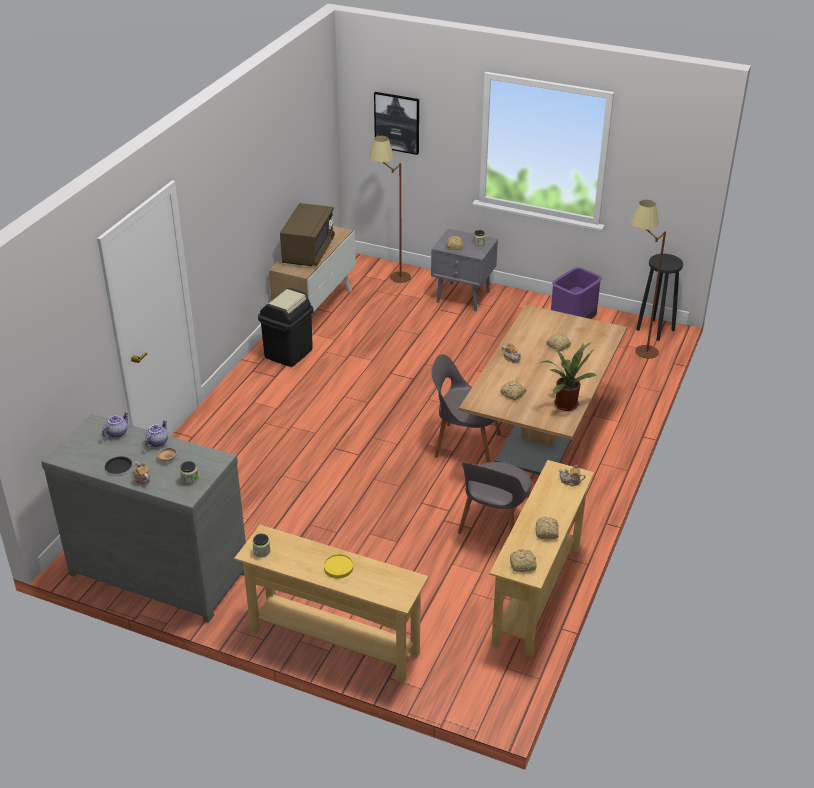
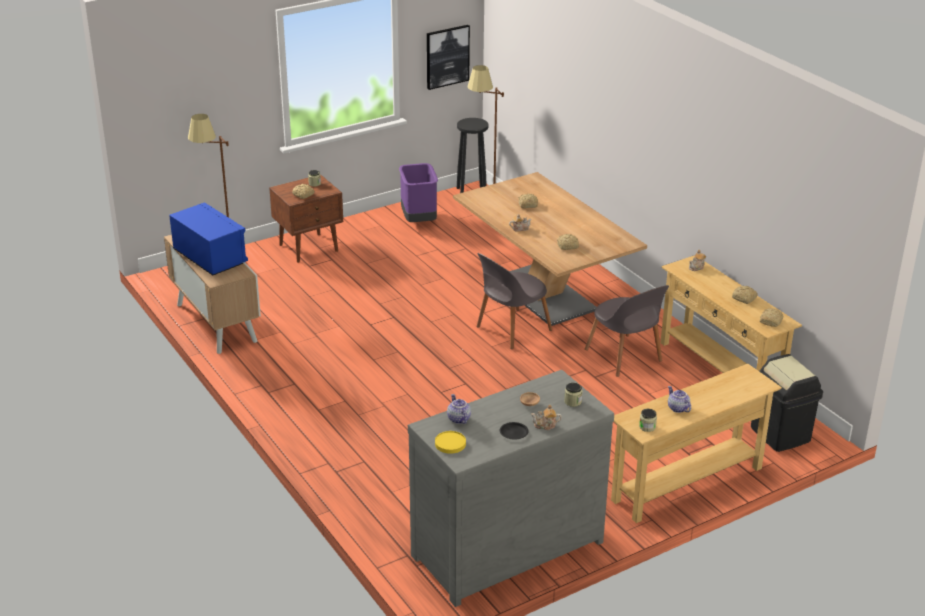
camera: 55 degrees left, 5 degrees down
(157, 442) = (497, 402): teapot -> teapot (677, 408)
(289, 353) = (268, 363): black trash can -> black trash can (780, 434)
(308, 251) = (210, 258): brown microwave -> blue microwave
(338, 567) = (702, 398): yellow plate -> yellow plate (450, 444)
(397, 122) = (189, 99): picture -> picture (447, 56)
(463, 297) = (309, 248): grey nightstand -> brown nightstand
(565, 403) = (603, 231): potted plant -> none

